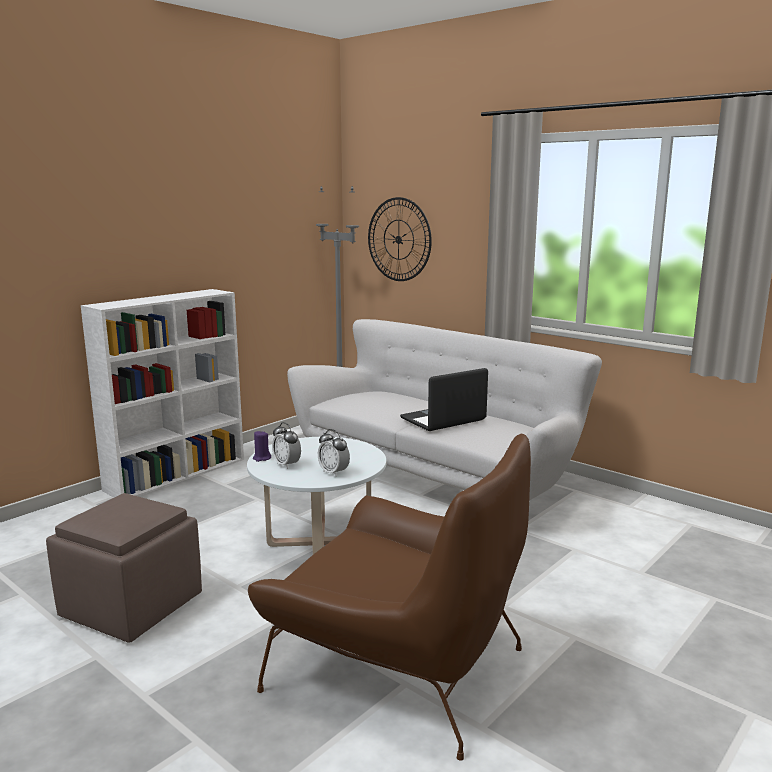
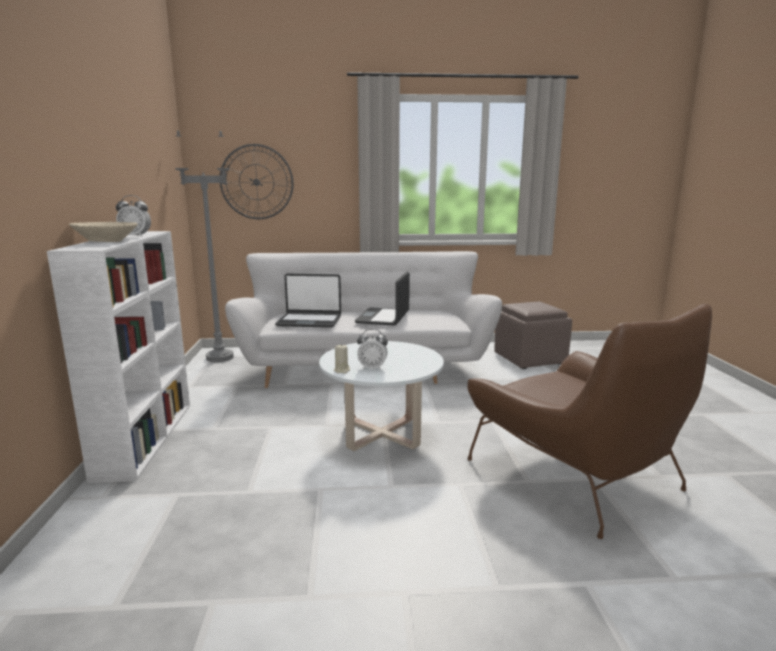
camera: 45 degrees left, 0 degrees up
(131, 605) = (344, 543): brown ottoman -> brown ottoman (529, 359)
(142, 300) = (106, 241): none -> beige bowl
(261, 458) = (342, 370): purple candle -> beige candle
(334, 472) = (416, 362): alarm clock -> alarm clock (136, 236)
(369, 404) = (309, 321): none -> laptop
(398, 666) = (574, 473): brown armchair -> brown armchair turned 75 degrees clockwise

